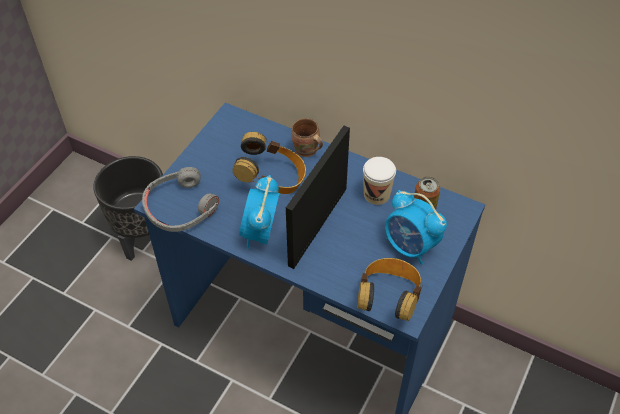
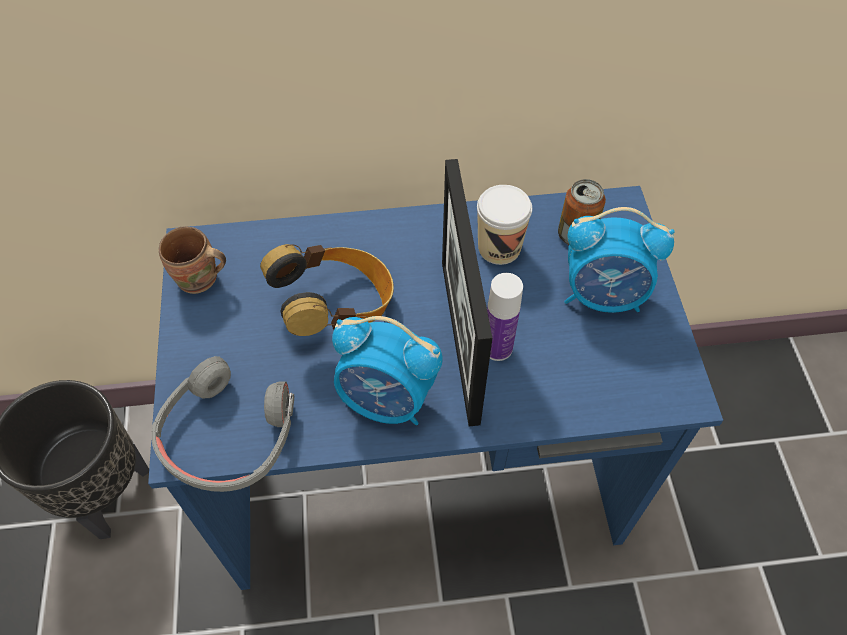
camera: 35 degrees left, 5 degrees up
(260, 233) = (387, 400): alarm clock -> alarm clock turned 45 degrees counterclockwise
(306, 151) = (351, 238): brown mug -> brown mug (199, 281)
(333, 240) = (497, 348): none -> bottle
(388, 299) = (641, 387): headphones -> none

